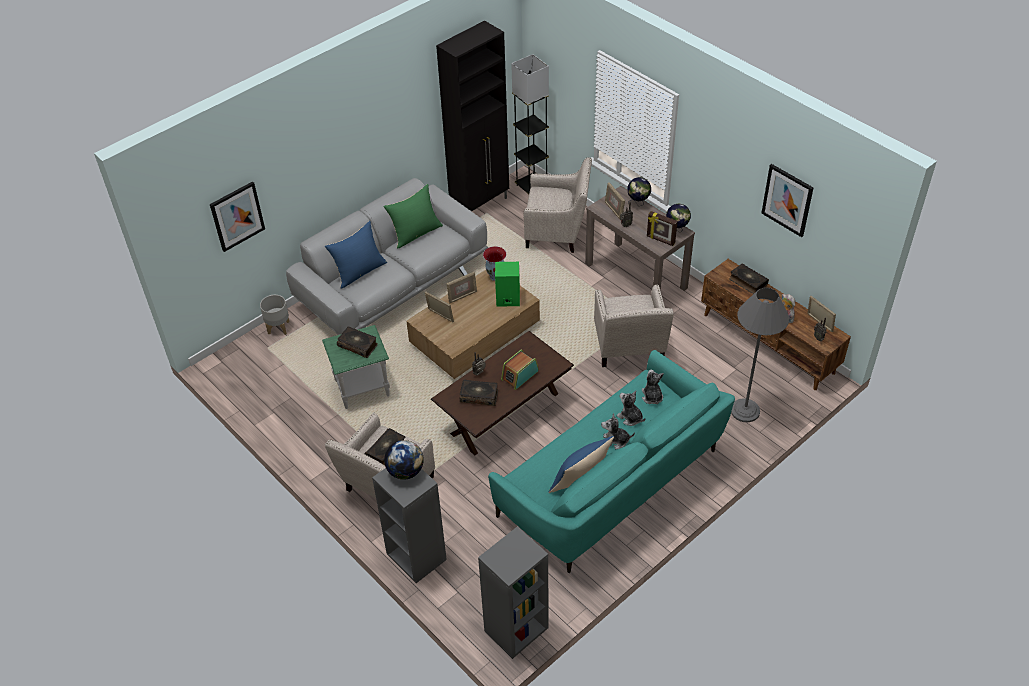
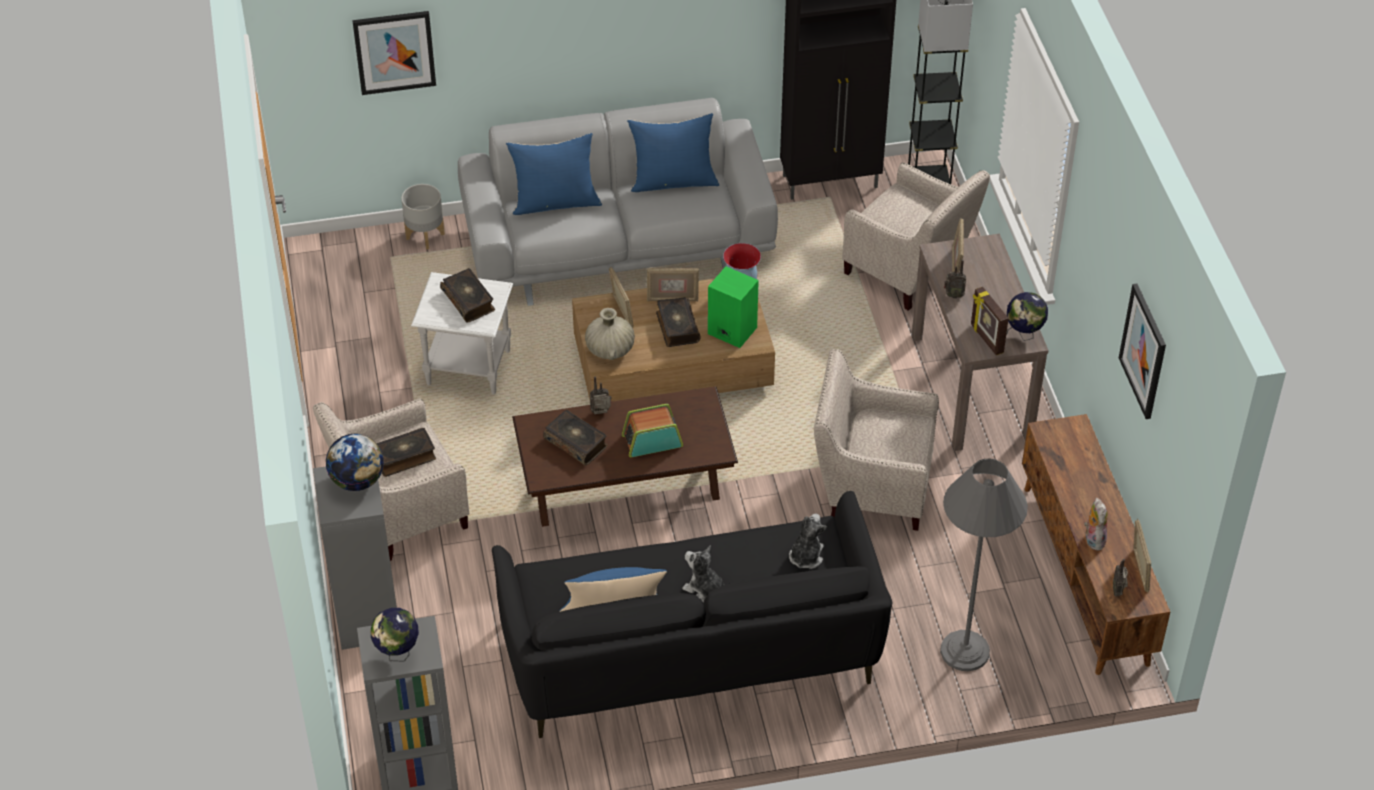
camera: 30 degrees right, 0 degrees up
(362, 388) = (469, 367): green side table -> white side table
(415, 233) = (673, 181): green pillow -> blue pillow
(450, 338) = (610, 349): none -> beige vase
(612, 484) = (691, 656): turquoise sofa -> black sofa
(628, 349) = (871, 485): beige armchair -> beige armchair turned 75 degrees clockwise
(630, 417) = (750, 569): plush toy -> none
(638, 203) = (1001, 271): globe -> globe (397, 654)
(747, 282) = (1084, 462): book -> book (677, 327)

